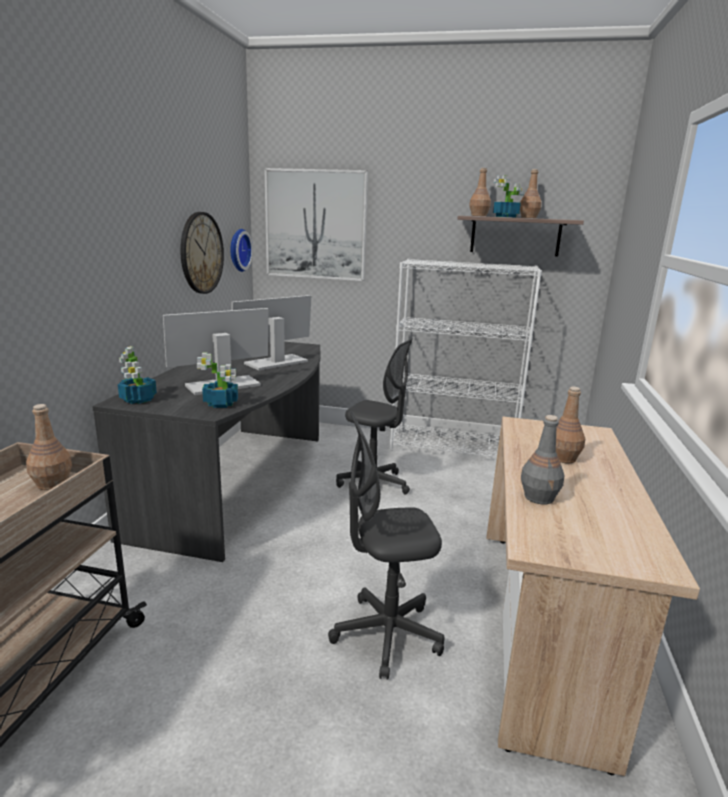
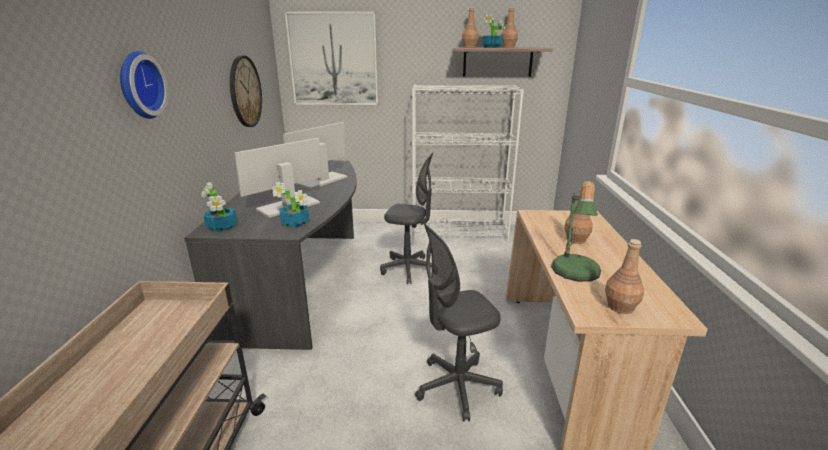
camera: 10 degrees left, 5 degrees up
(53, 483) = (183, 313): brown bottle -> brown bottle (620, 306)
(238, 250) = (270, 85): wall clock -> wall clock (139, 85)
(539, 497) = (574, 274): grey bottle -> table lamp

